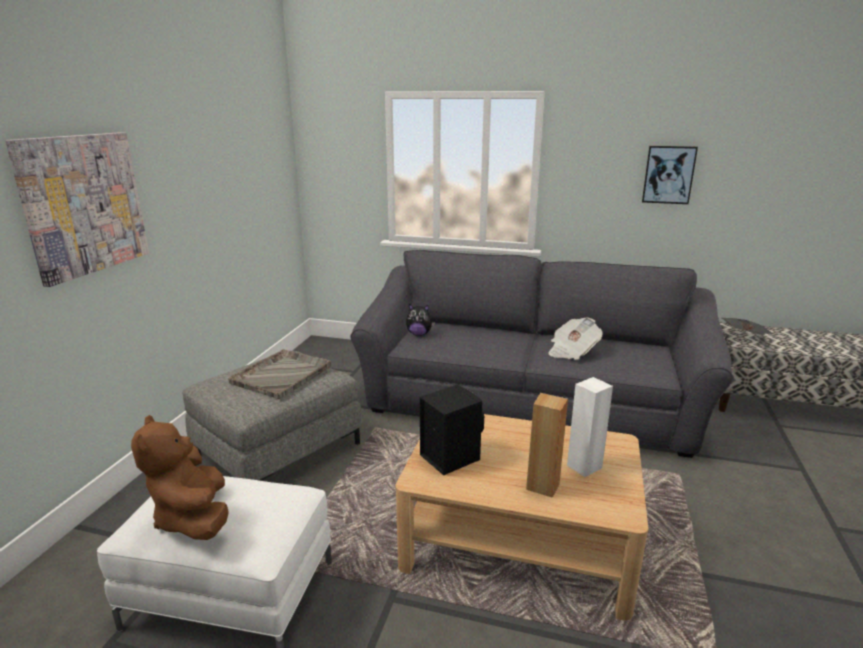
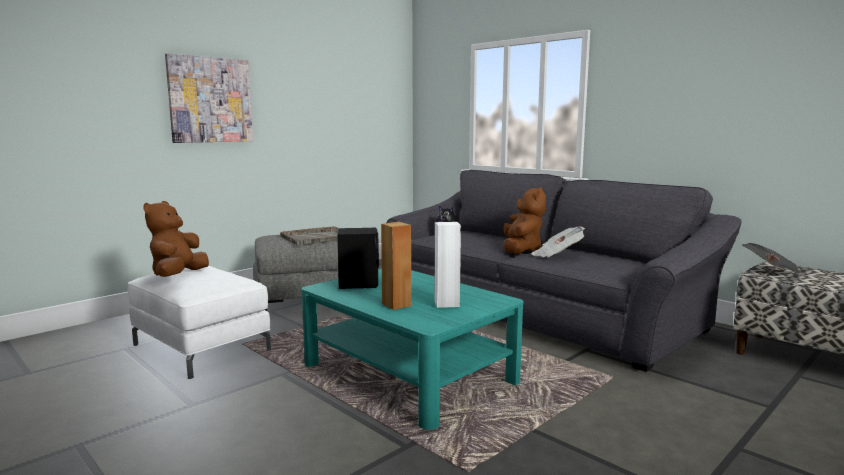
camera: 30 degrees right, 10 degrees down
(519, 539) = (409, 373): beige coffee table -> turquoise coffee table
(522, 346) = (521, 250): none -> brown plush toy
(668, 174) = (704, 99): picture -> none

